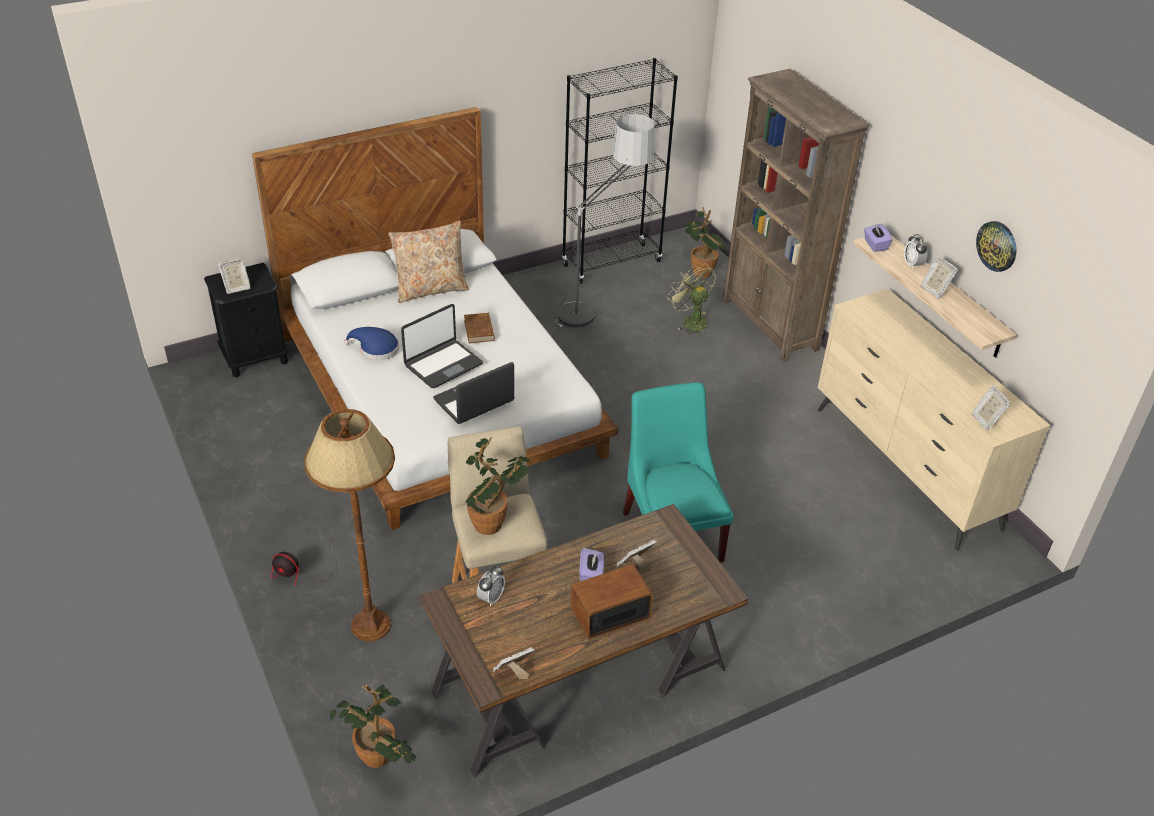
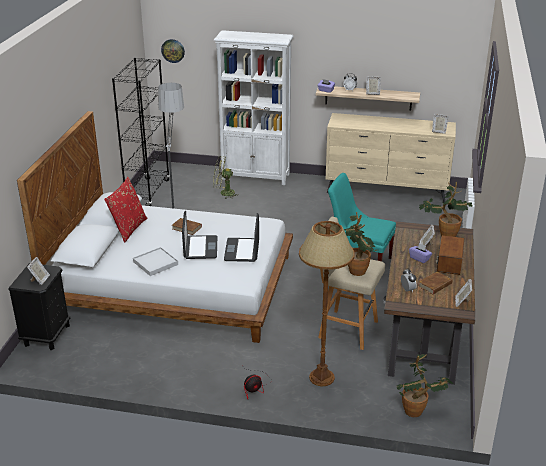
camera: 50 degrees left, 10 degrees down
(376, 349) = (155, 263): blue hat -> white tray
(431, 289) = (128, 228): beige pillow -> red pillow
(533, 622) = (435, 285): none -> brown book
(701, 270) = (191, 174): potted plant -> potted plant (444, 234)
(770, 325) = (256, 176): brown bookcase -> white bookcase
(997, 246) = (395, 56): wall clock -> wall clock (173, 50)

